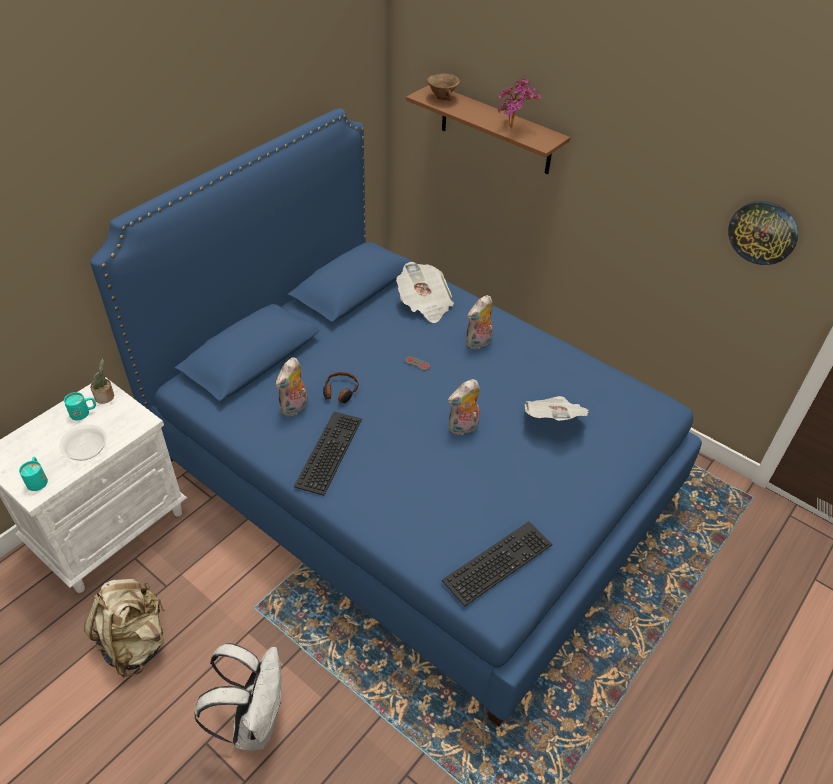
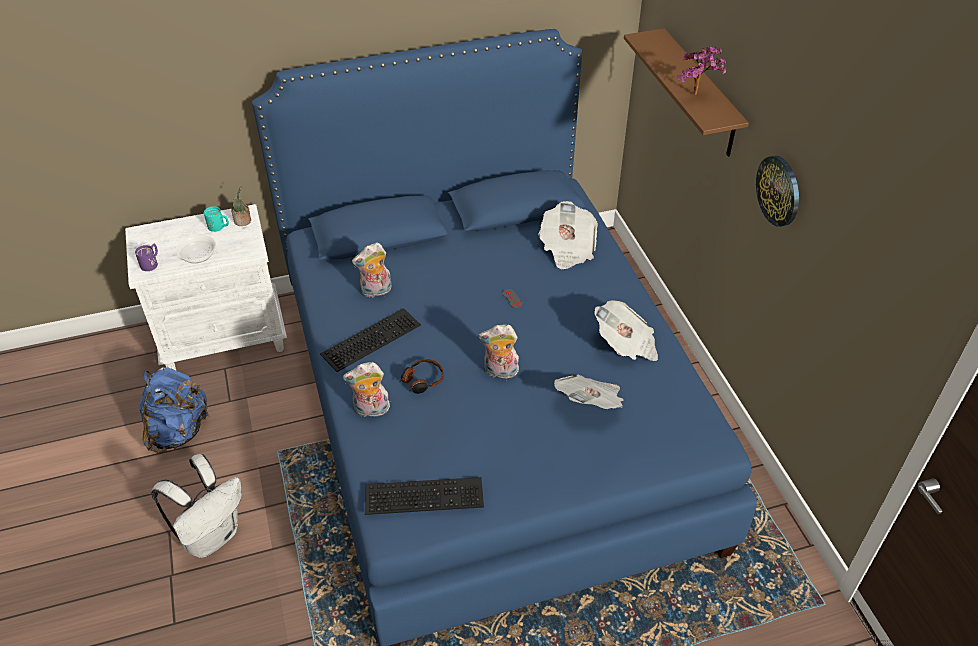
camera: 35 degrees right, 0 degrees up
(38, 479) = (151, 263): turquoise mug -> purple mug
(135, 642) = (178, 431): beige backpack -> blue backpack
(340, 392) = (423, 294): headphones -> headphones (422, 380)
(443, 98) = (658, 46): brown bowl -> none
(478, 343) = (585, 304): plush toy -> plush toy (371, 410)
(537, 362) = (626, 345): none -> newspaper
(763, 232) = (877, 293): wall clock -> wall clock (779, 190)

